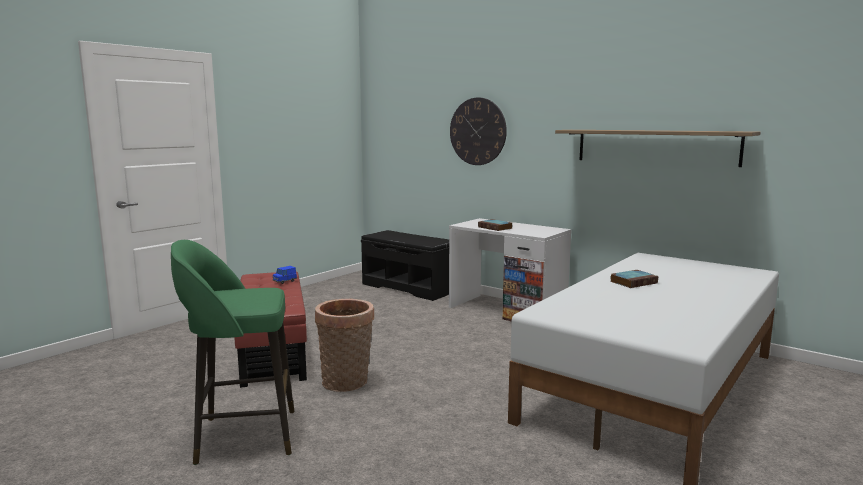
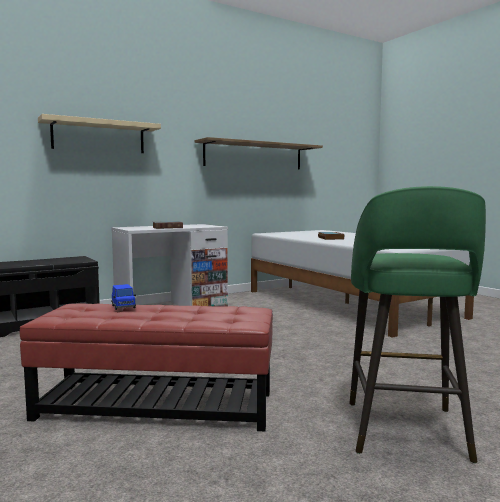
camera: 70 degrees left, 5 degrees down
(347, 383) = (291, 375): basket -> none
(477, 131) = (99, 136): wall clock -> beige shelf

